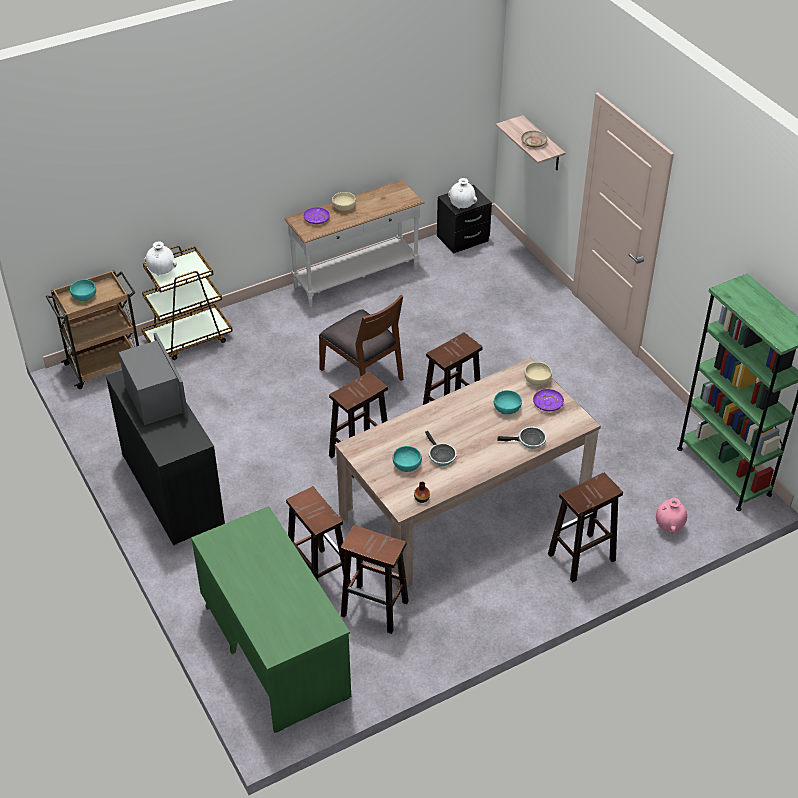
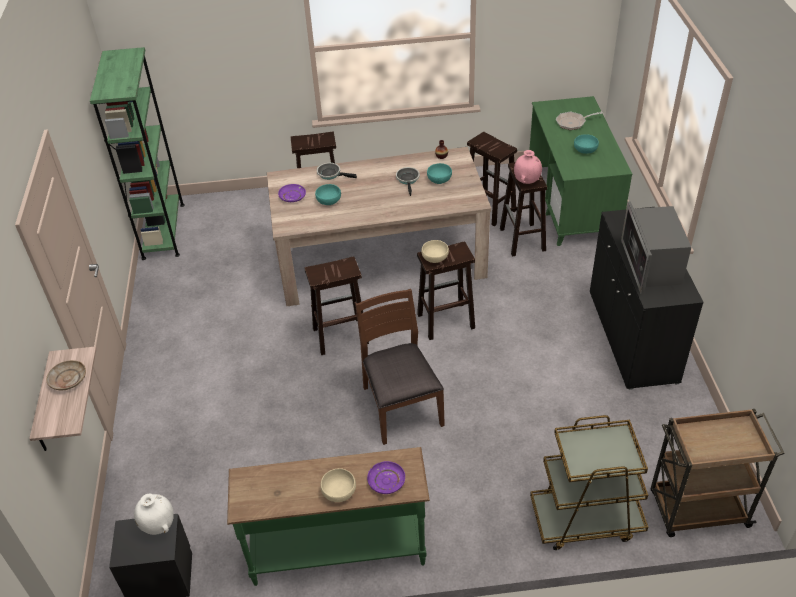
camera: 155 degrees left, 0 degrees up
(84, 296) = (730, 443): turquoise bowl -> turquoise bowl (585, 150)
(162, 272) = (621, 454): white vase -> none
(282, 604) = (573, 123): none -> frying pan
(356, 278) = (338, 550): white console table -> green console table
(537, 380) = (284, 216): beige bowl -> beige bowl (435, 257)
(669, 527) = (242, 206): pink vase -> pink vase (527, 181)

